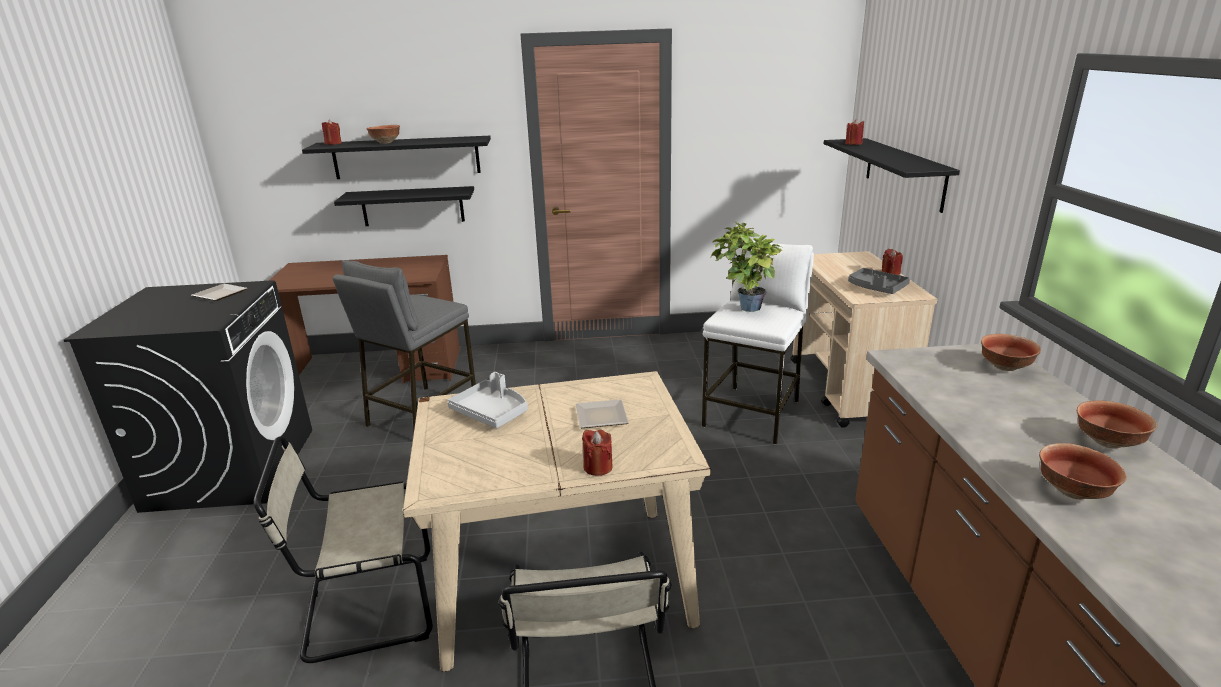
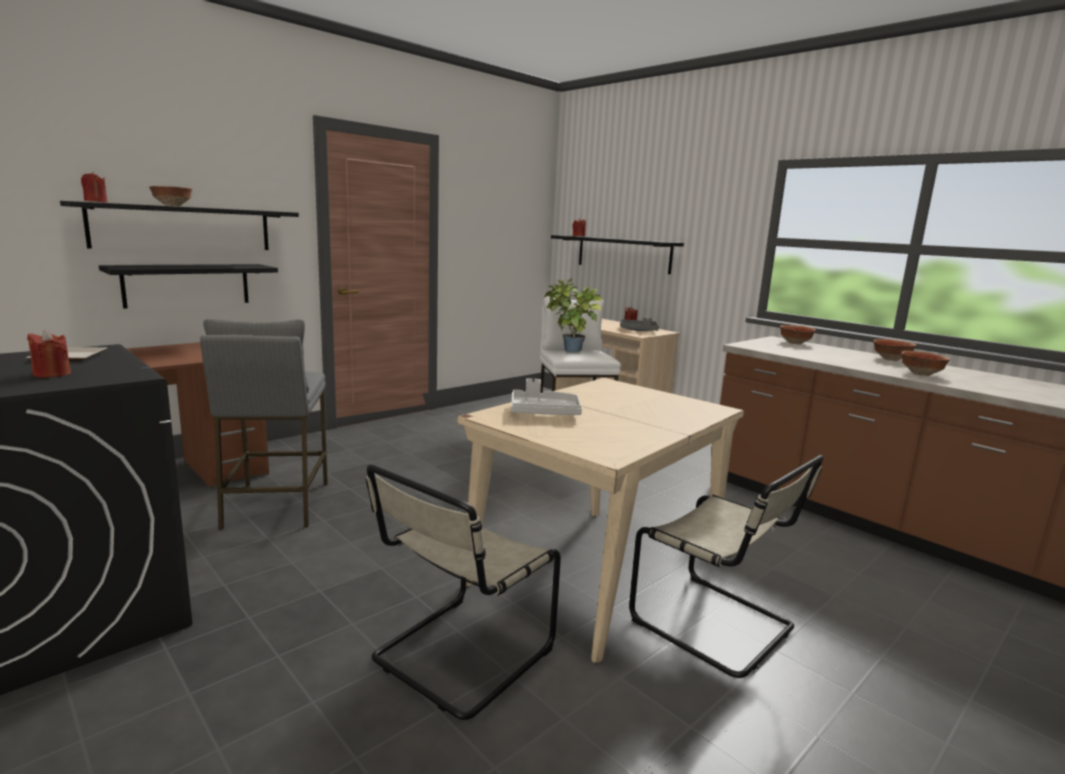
camera: 40 degrees left, 10 degrees down
(598, 467) = (685, 422): red candle -> red candle (52, 374)
(599, 416) = (624, 401): plate -> none

